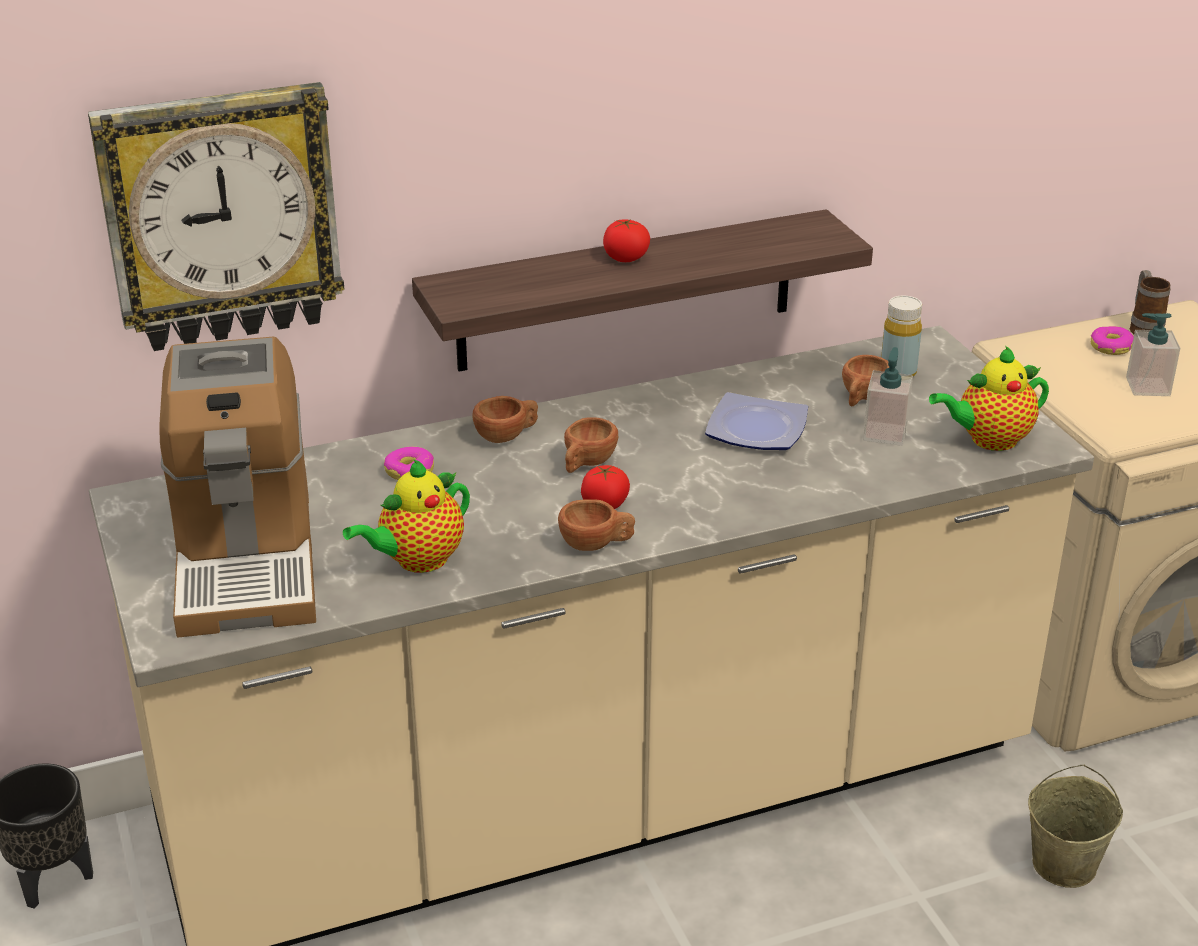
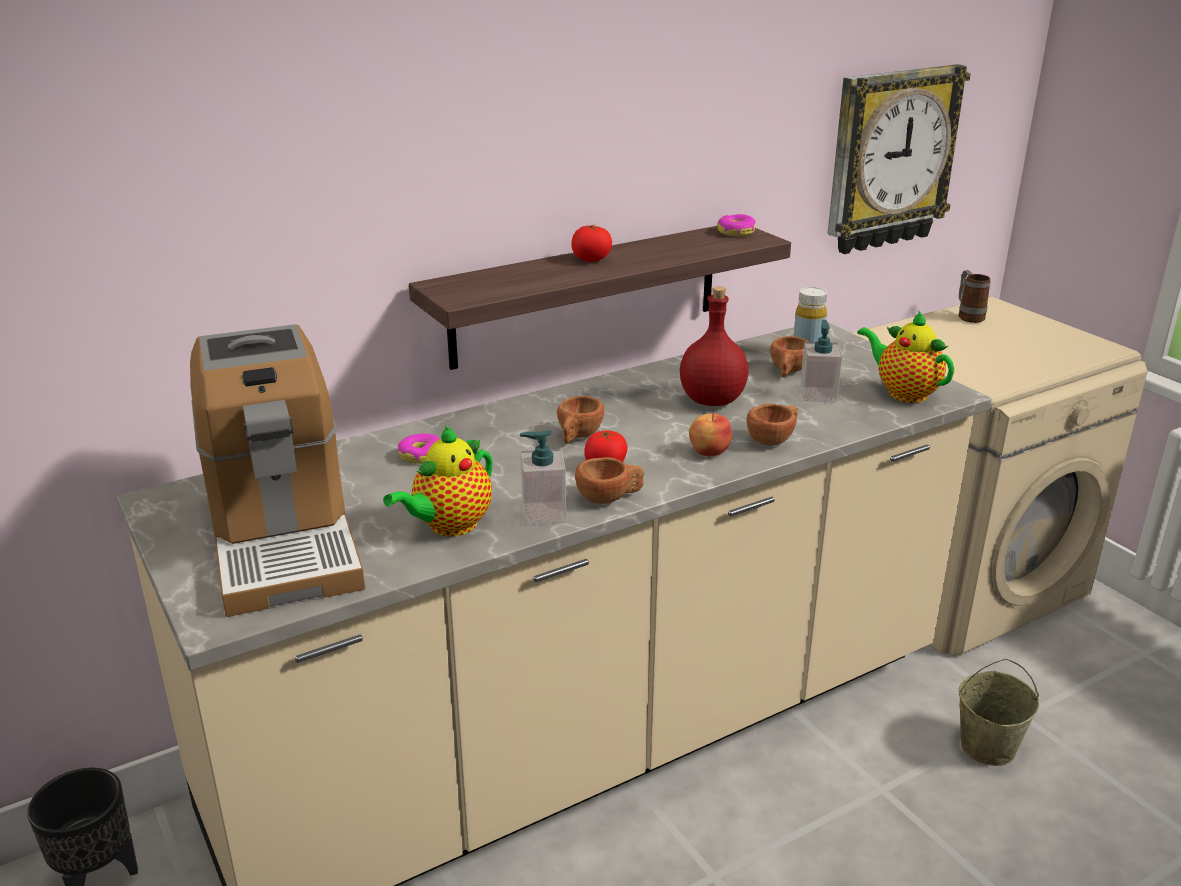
camera: 10 degrees left, 5 degrees down
(221, 217) = (234, 224): wall clock -> wall clock (889, 159)
(507, 436) = (500, 421): brown cup -> brown cup (774, 440)
(727, 497) = (709, 451): none -> apple
(758, 430) = (713, 401): plate -> red bottle
(989, 440) = (903, 393): teapot -> teapot turned 75 degrees clockwise
(1110, 347) = (951, 329): donut -> donut (735, 232)
(1147, 387) = (993, 353): soap dispenser -> soap dispenser (543, 513)

